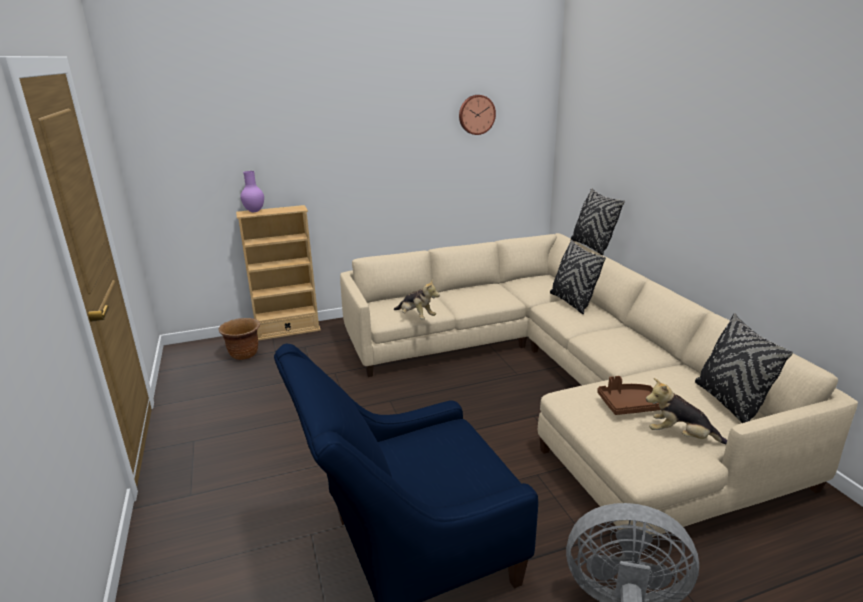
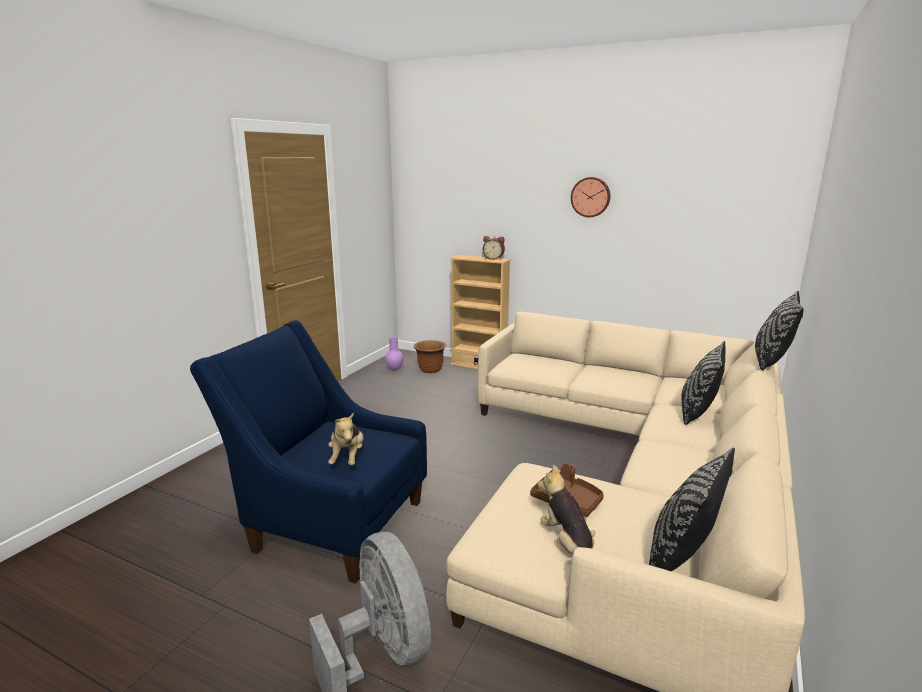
camera: 45 degrees right, 5 degrees down
(254, 211) = (467, 256): purple vase -> purple vase (394, 369)
(288, 208) = (493, 258): none -> alarm clock
(416, 317) = (528, 373): plush toy -> plush toy (348, 458)
(476, 114) = (698, 192): wall clock -> wall clock (590, 197)

